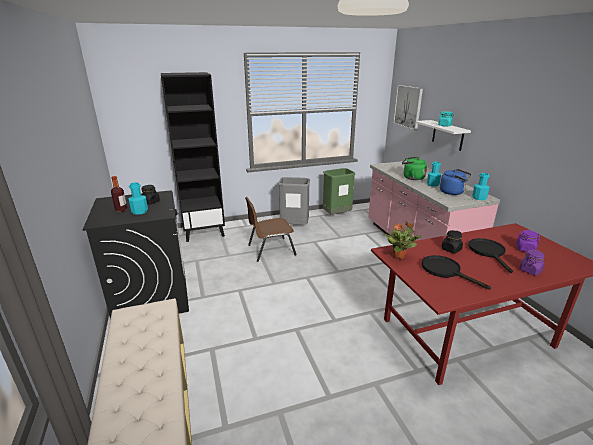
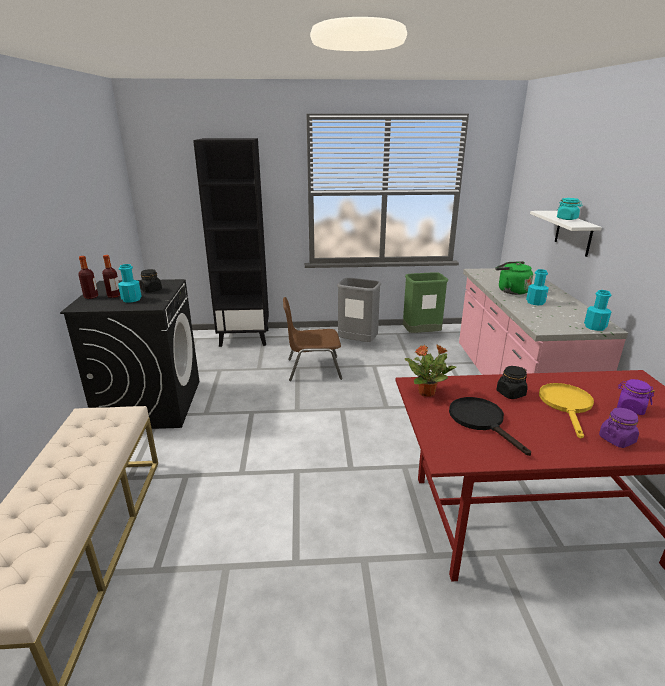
camera: 15 degrees right, 0 degrees up
(100, 213) = (91, 297): none -> bottle
(408, 107) = (531, 191): picture -> none
(453, 192) = (559, 315): blue kettle -> none
(488, 252) = (566, 405): black frying pan -> yellow frying pan

